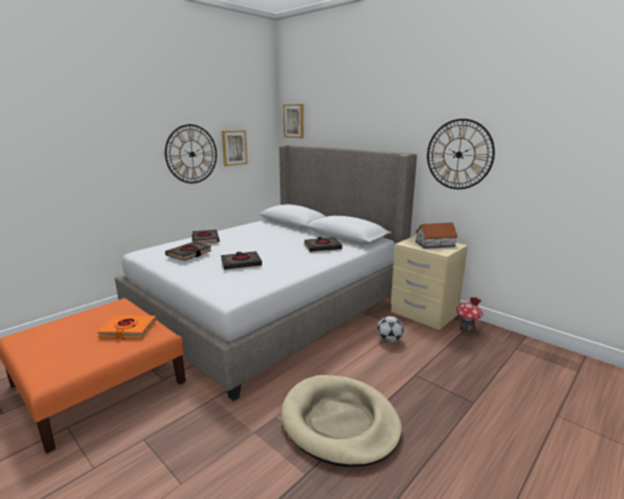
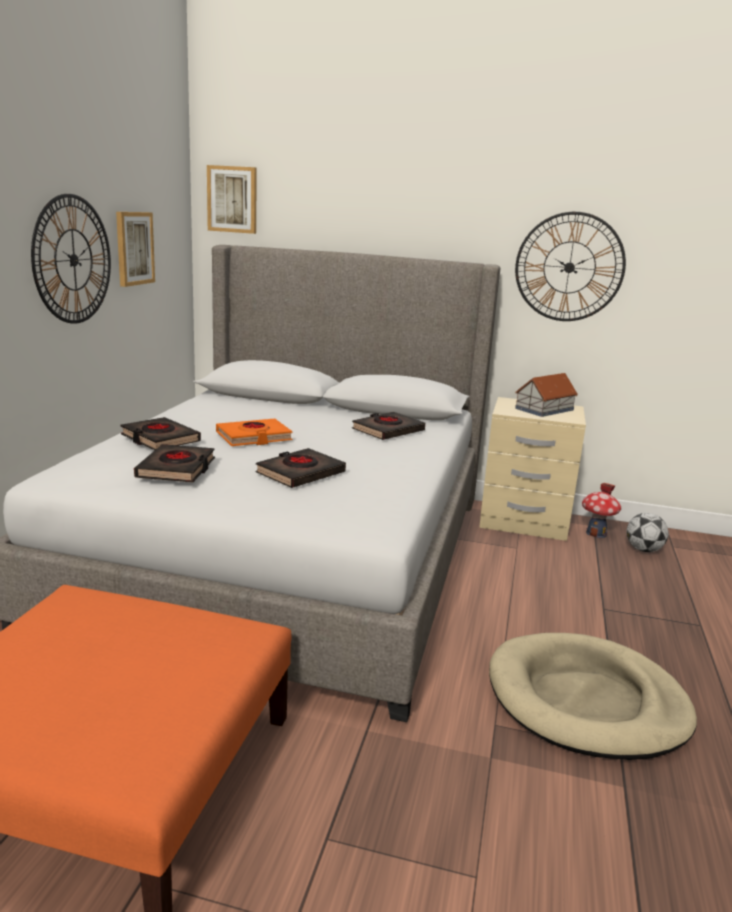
camera: 30 degrees left, 0 degrees up
(128, 330) = (179, 640): orange book -> orange book (254, 437)
(389, 340) = (522, 570): football -> football (643, 550)

